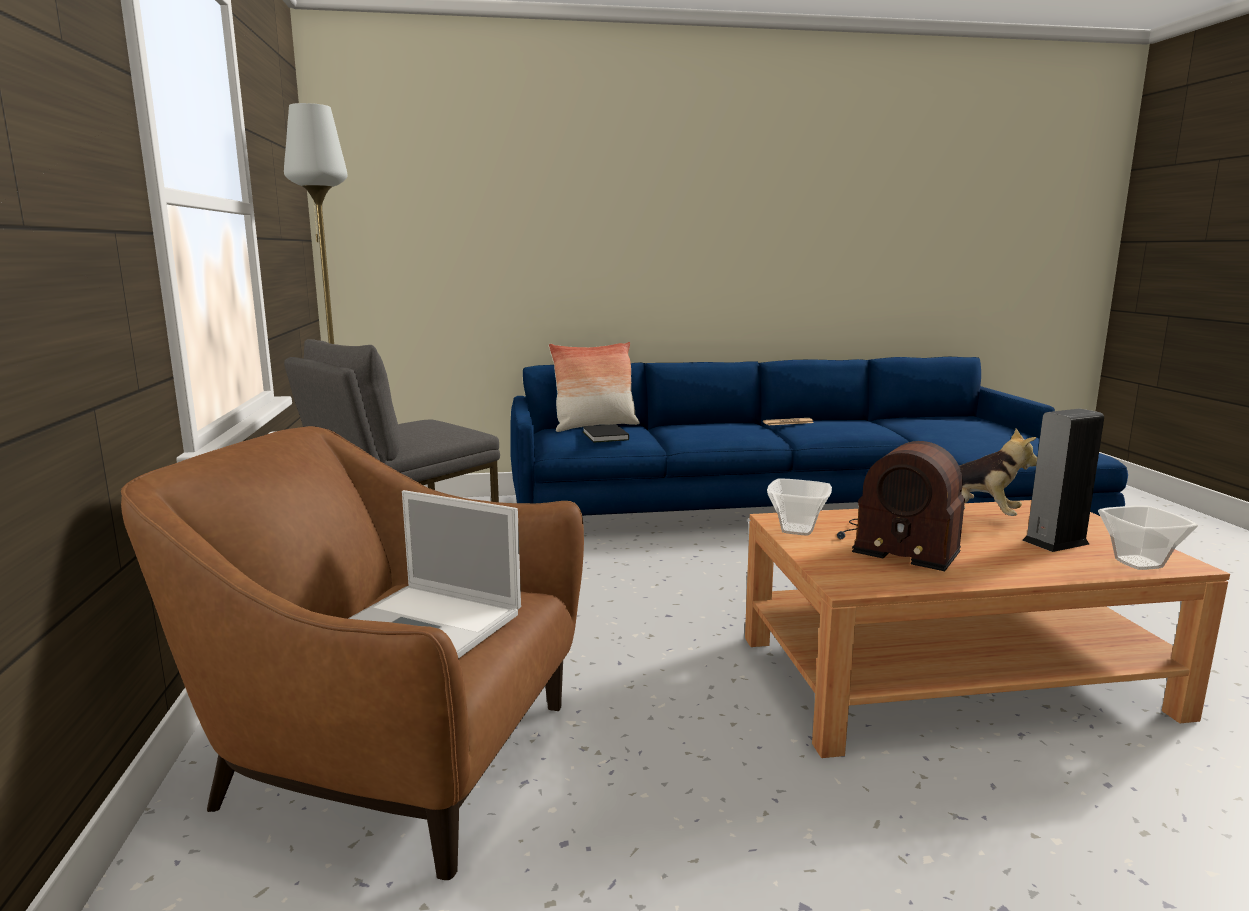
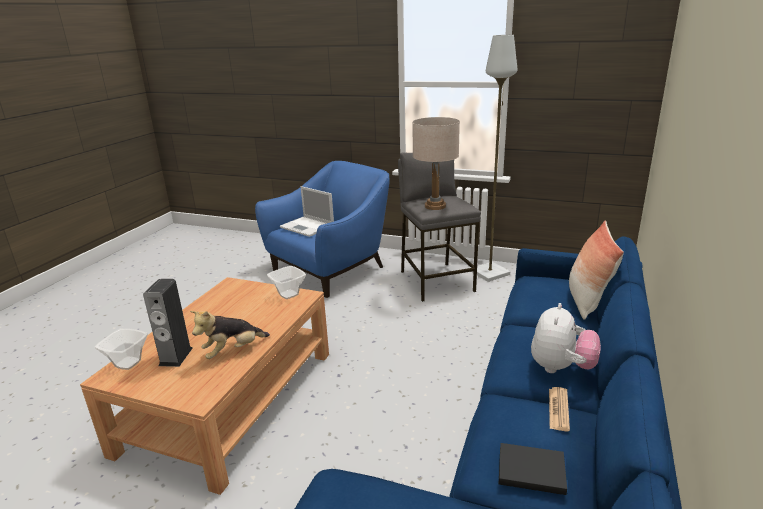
camera: 120 degrees right, 10 degrees up
(393, 758) = (331, 270): brown armchair -> blue armchair
(434, 622) = (307, 227): laptop -> laptop turned 105 degrees counterclockwise
(438, 430) = (435, 206): none -> beige table lamp
(604, 436) = (538, 294): black book -> black book (529, 469)
(733, 424) = (561, 368): none -> plush toy
(896, 544) = (241, 310): radio -> none

